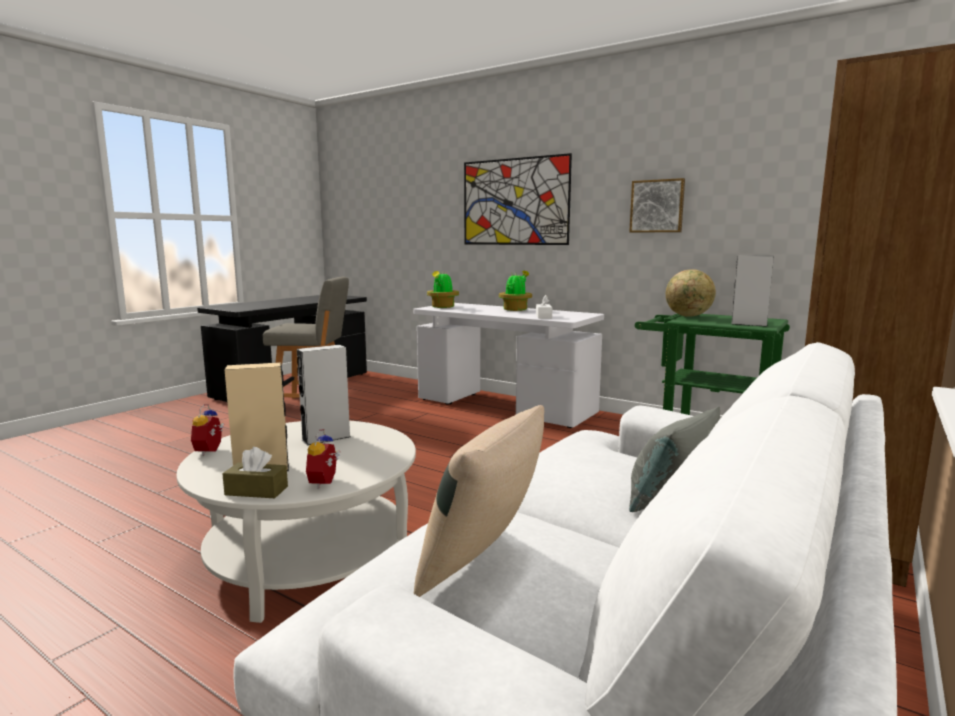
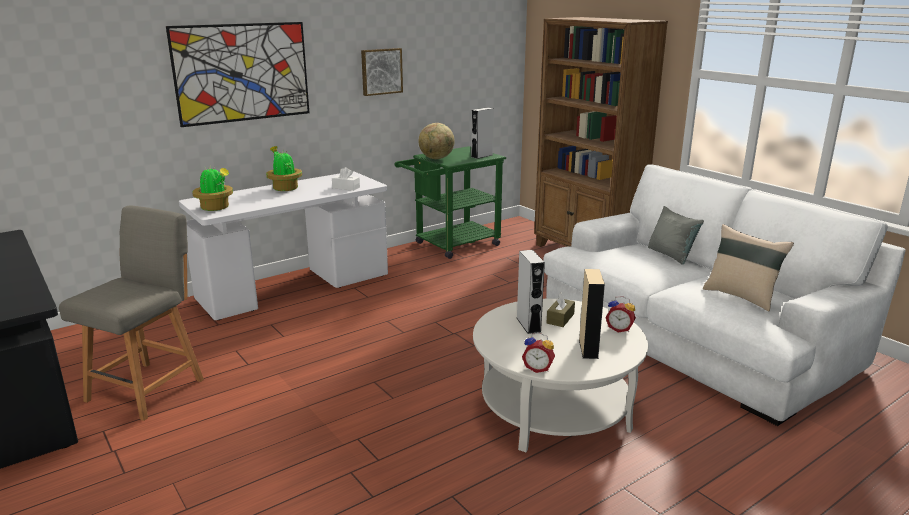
camera: 70 degrees left, 10 degrees up
(256, 491) = (627, 350): brown tissue box -> brown tissue box (560, 318)

